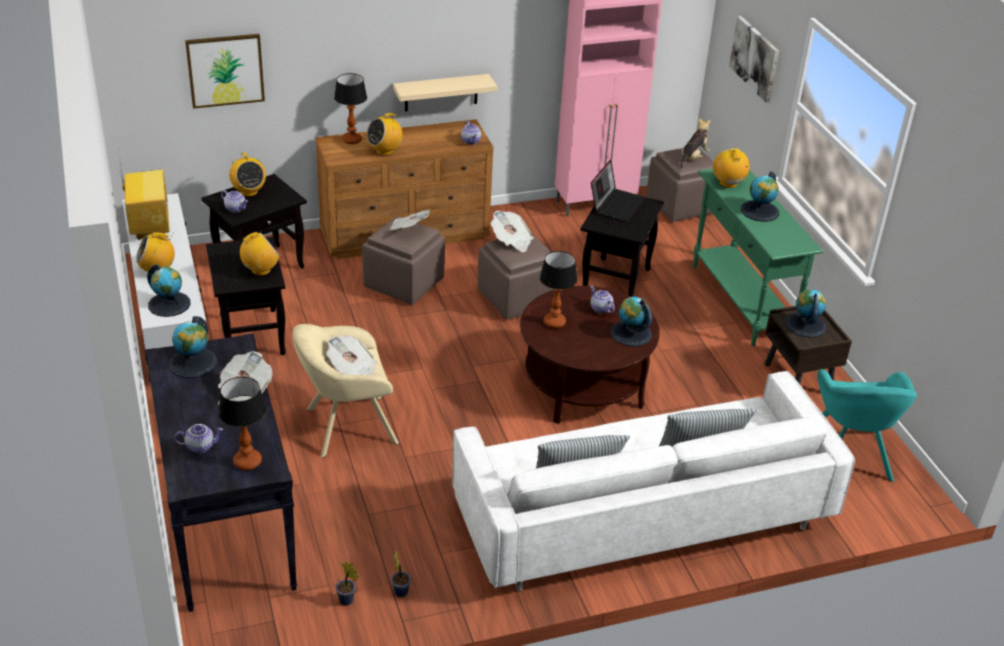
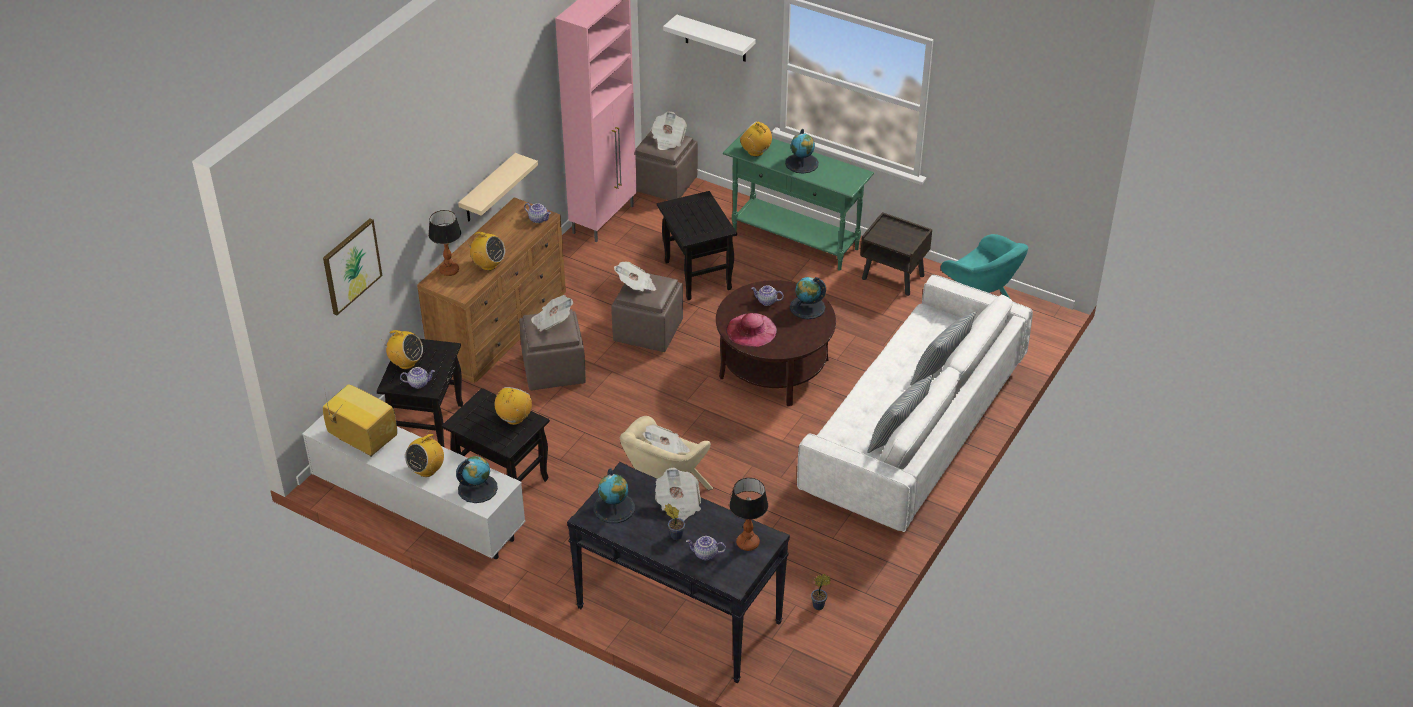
camera: 40 degrees left, 5 degrees up
(200, 446) = (705, 554): teapot -> teapot turned 120 degrees counterclockwise
(385, 151) = (488, 265): radio -> radio turned 75 degrees counterclockwise
(400, 590) = (840, 577): potted plant -> potted plant (675, 535)
(554, 322) = (751, 330): table lamp -> pink hat
(616, 204) = (682, 212): laptop -> none
(693, 158) = (668, 140): plush toy -> newspaper
(755, 58) = (715, 39): picture -> white shelf
(805, 325) = (892, 234): globe -> none

